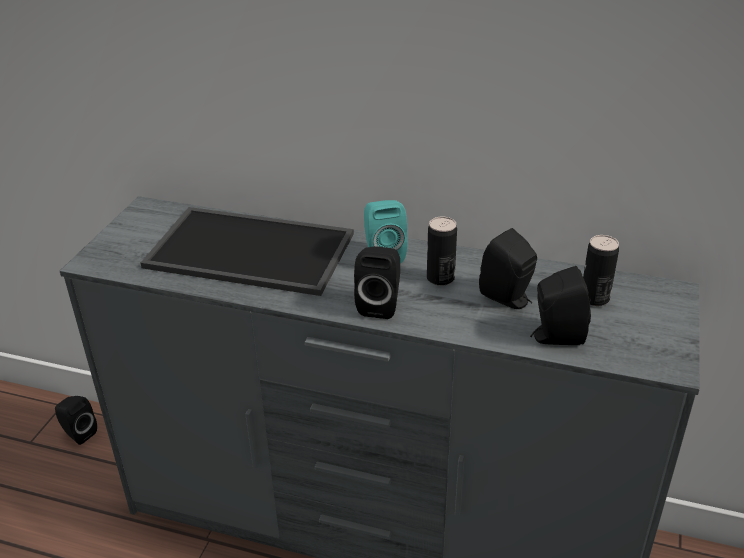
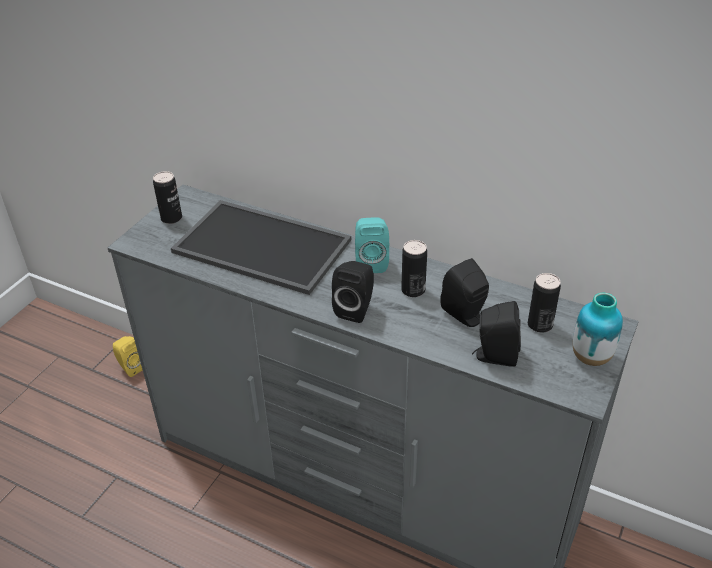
camera: 10 degrees right, 5 degrees up
(78, 433) = (131, 367): black speaker -> yellow speaker
(133, 232) = (171, 218): none -> can
(662, 325) = (591, 357): none -> vase

